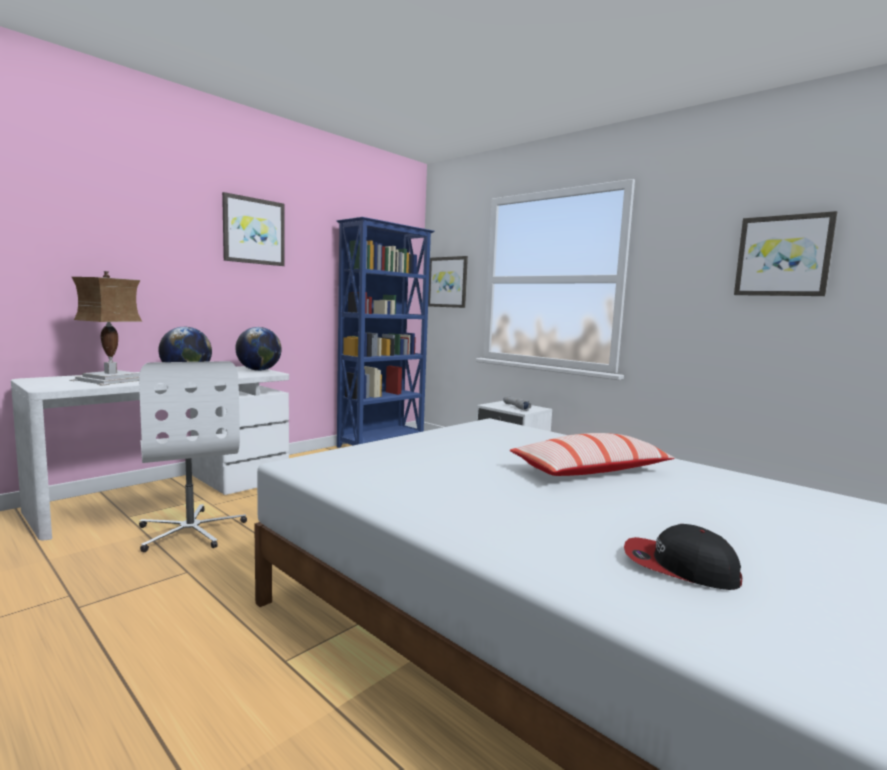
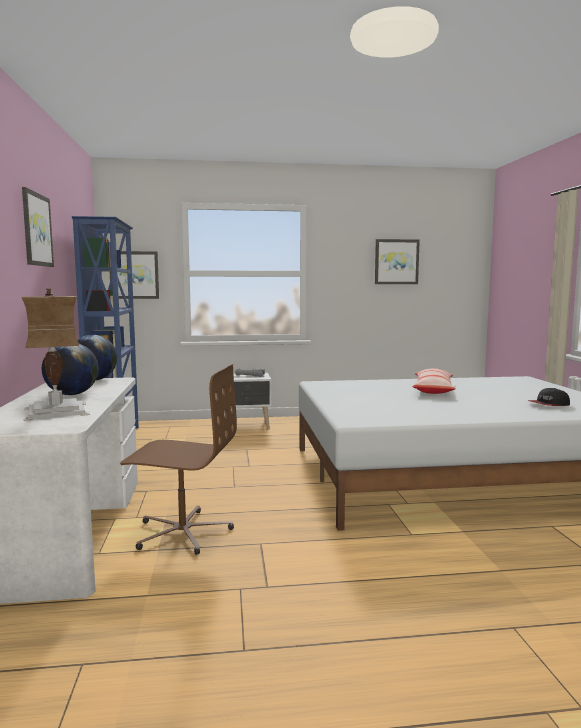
camera: 50 degrees left, 0 degrees up
(191, 530) = (182, 532): white office chair -> brown office chair

